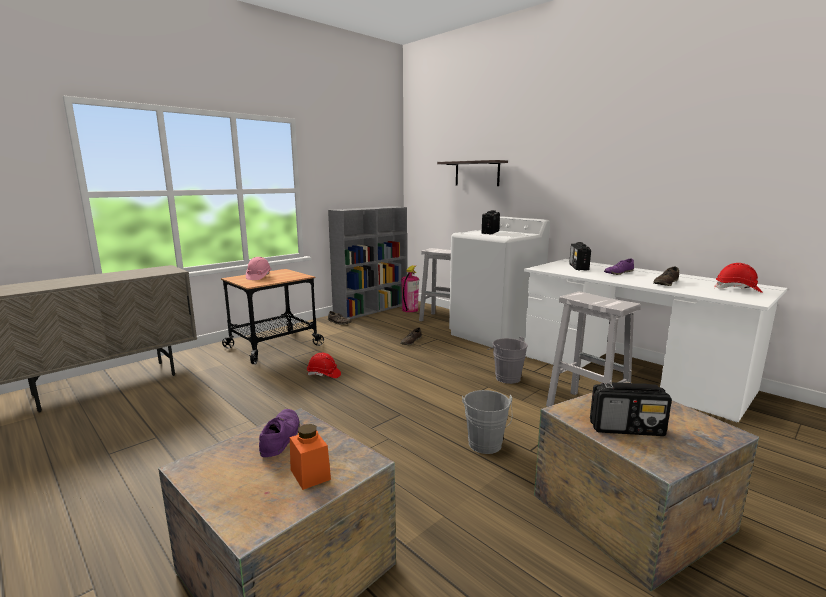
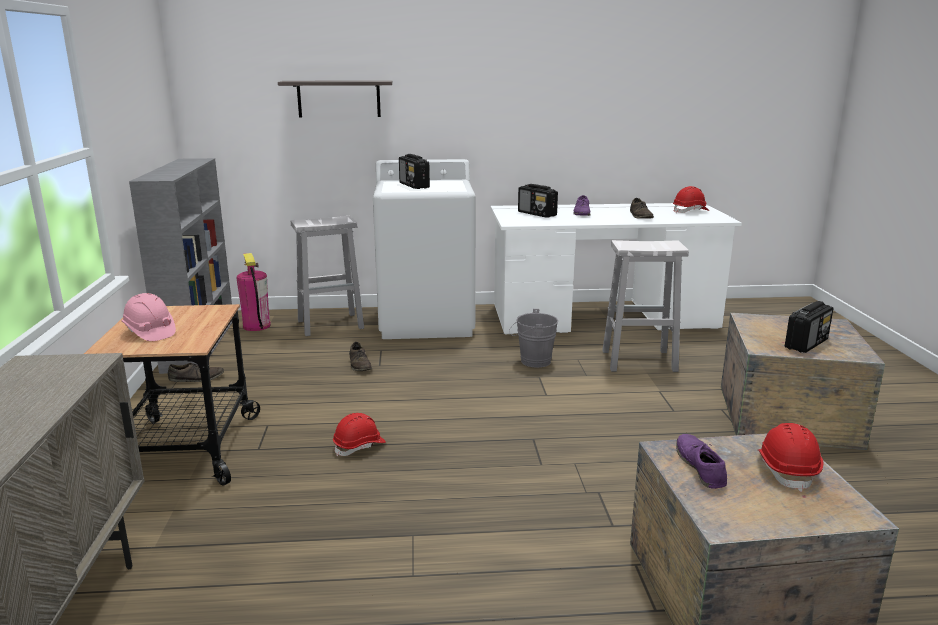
camera: 50 degrees left, 5 degrees up
(280, 437) = (700, 466): purple shoe -> purple shoe turned 45 degrees clockwise
(310, 474) = (787, 470): orange jar -> red hard hat
(485, 446) = (646, 425): grey bucket -> none

